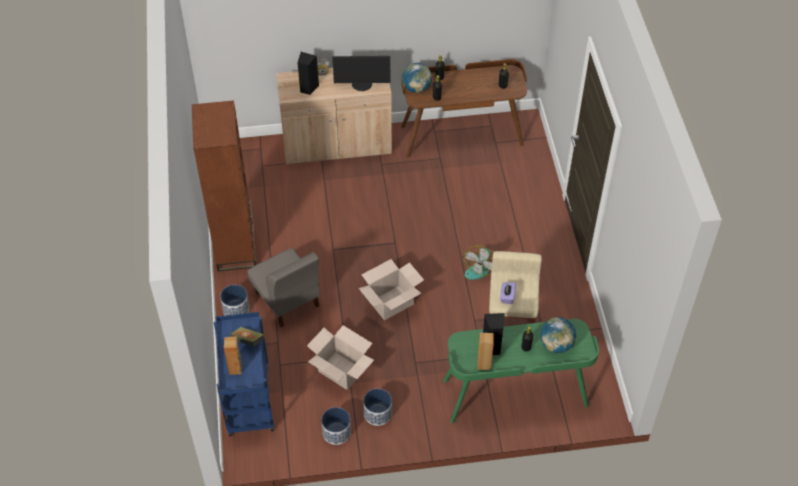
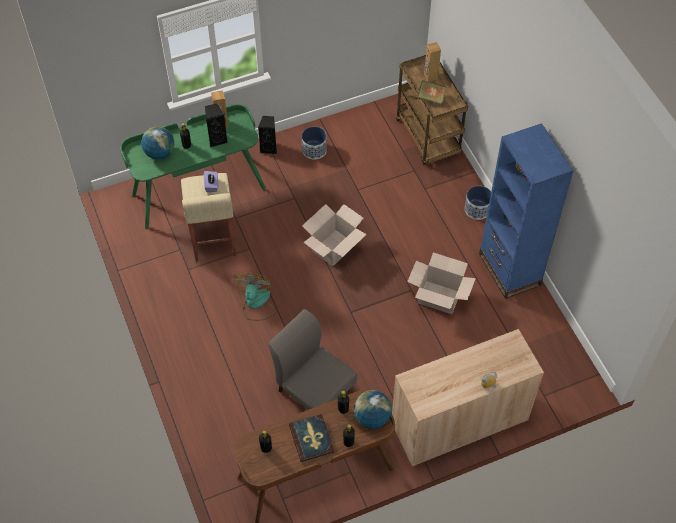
camera: 165 degrees right, 5 degrees up
(235, 247) = (509, 270): brown bookcase -> blue bookcase
(247, 399) = (428, 138): blue cart -> brown cart
(287, 300) = (434, 229): grey chair -> grey chair (314, 390)
(308, 88) = (495, 358): black speaker -> black speaker (269, 148)
(337, 432) = (343, 129): planter -> none
(341, 371) = (358, 177): cardboard box -> cardboard box (439, 297)
(362, 84) = (434, 378): monitor -> none
(466, 84) = (311, 439): none -> book

